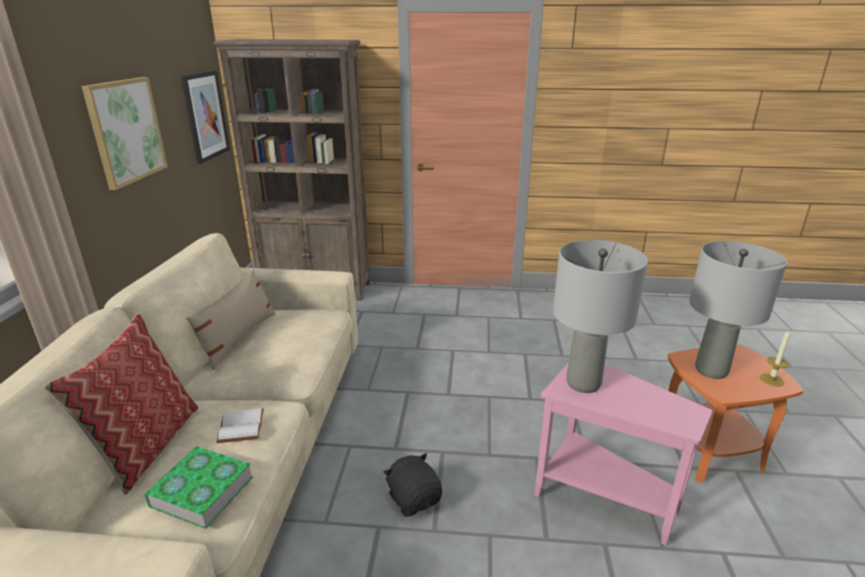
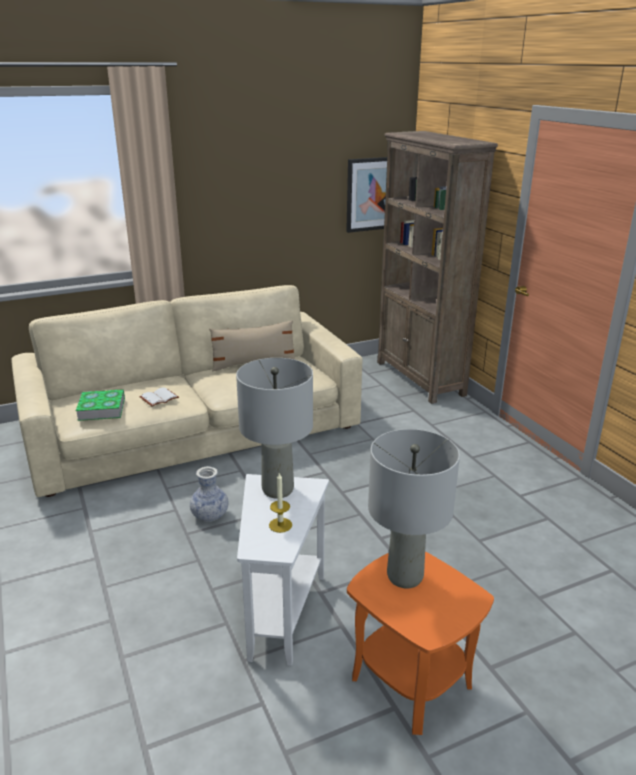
camera: 60 degrees right, 0 degrees up
(126, 131) = (267, 195): picture -> none
(147, 445) = (132, 384): pillow -> none
(414, 498) = (210, 515): black plush toy -> vase
(600, 496) = (281, 610): pink side table -> white side table
(771, 380) = (427, 623): candle -> candle (280, 525)

